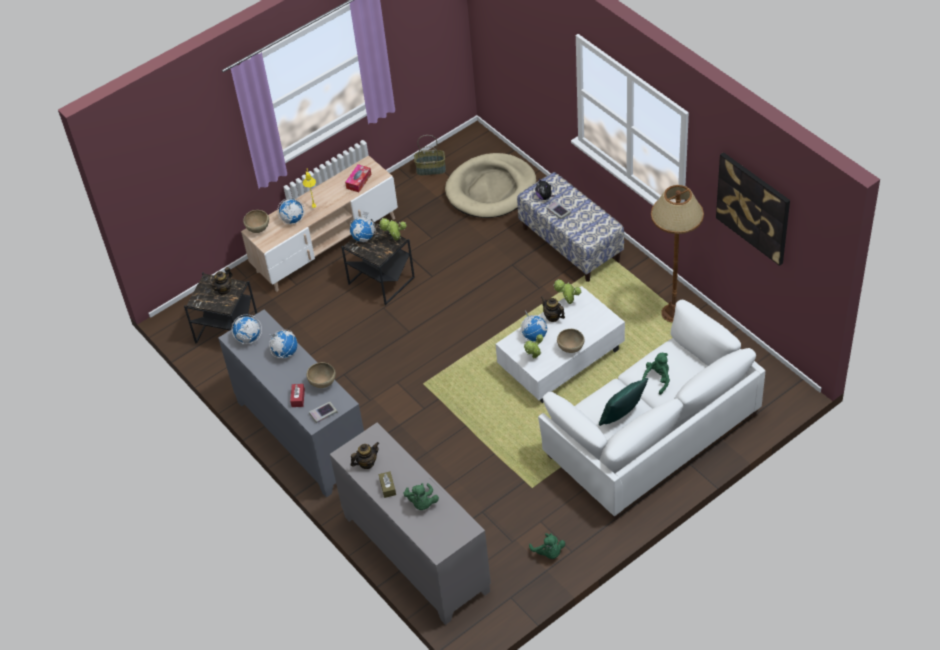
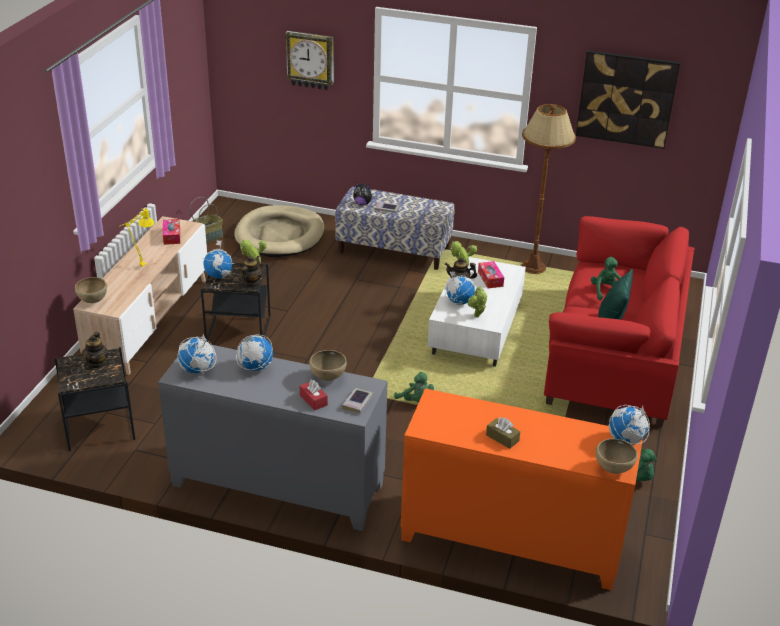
camera: 40 degrees left, 15 degrees down
(292, 220) = (126, 283): globe -> globe (626, 440)
(366, 463) = (455, 426): teapot -> teapot (251, 282)
(415, 554) = (511, 540): grey cabinet -> orange cabinet
(422, 503) = (554, 437): green plush toy -> green plush toy (416, 401)
(534, 51) = (310, 60): none -> wall clock
(570, 349) = (502, 299): brown bowl -> brown bowl (613, 469)
(582, 323) = (490, 279): none -> tissue box
(651, 434) = (614, 354): white sofa -> red sofa

